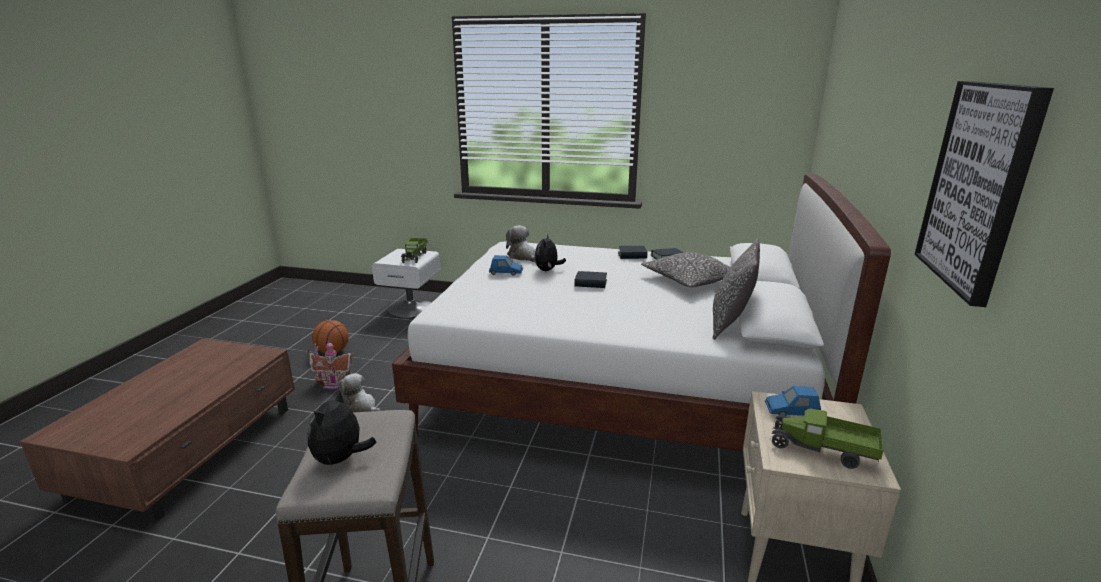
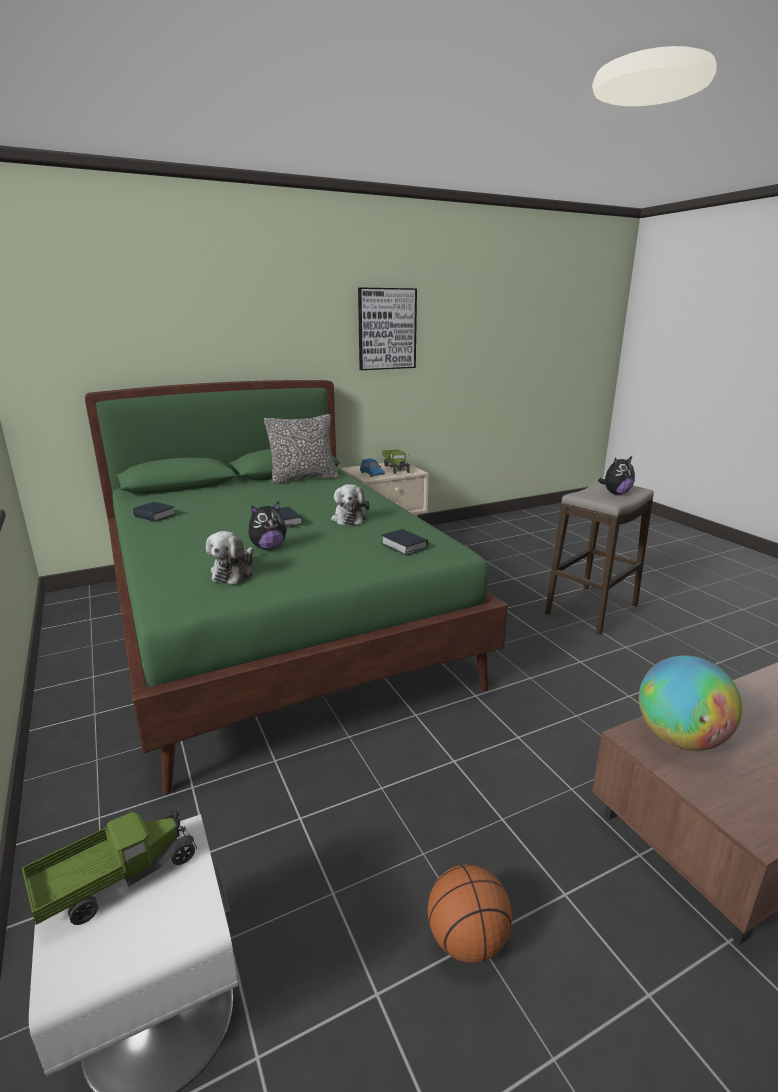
camera: 130 degrees left, 0 degrees up
(239, 363) = (680, 739): none -> globe
(334, 384) = (517, 829): toy house -> none
(360, 407) = (508, 757): plush toy -> plush toy (349, 518)
(506, 272) = (305, 562): blue toy car -> none
(619, 390) = (278, 626): white bed -> green bed
(632, 255) = (161, 529): book -> book (404, 546)
(690, 280) = (220, 499): pillow -> none

